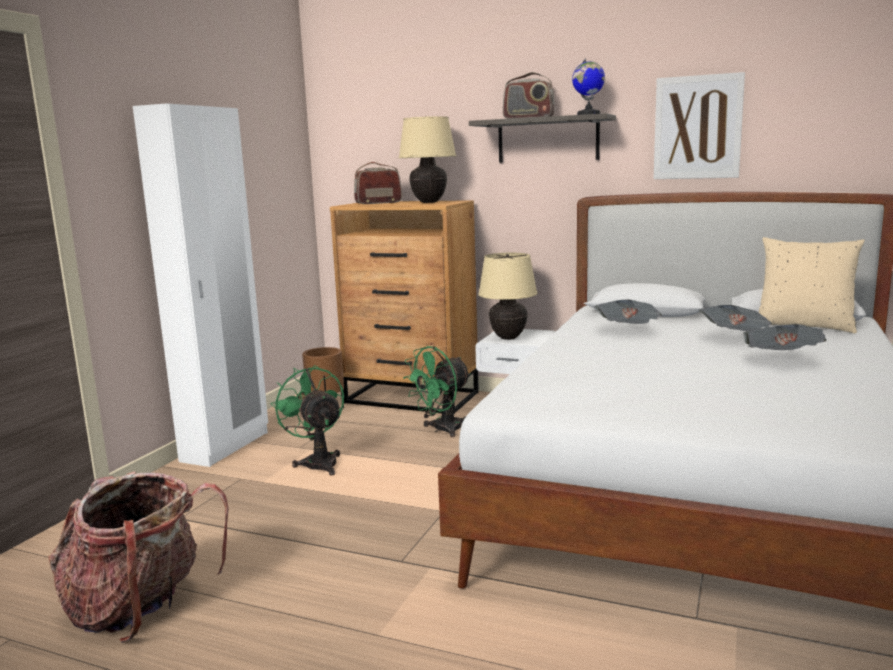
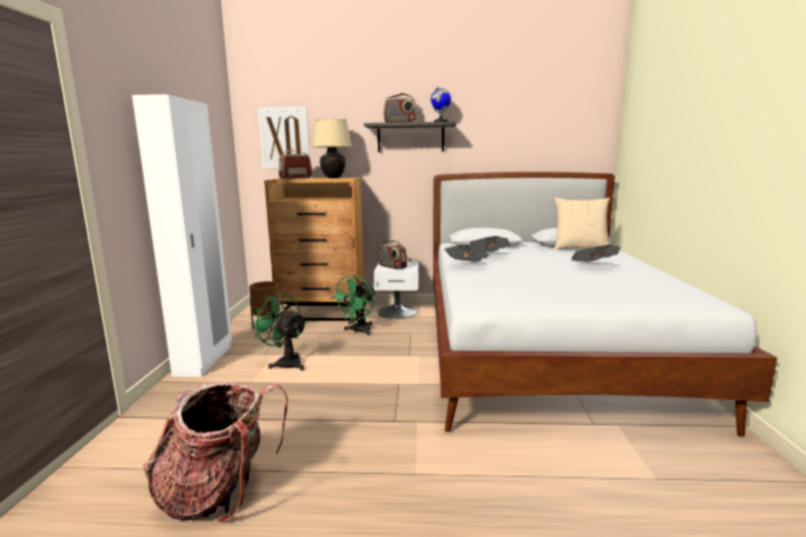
camera: 20 degrees left, 0 degrees up
(508, 338) = (392, 267): beige table lamp -> radio
(697, 127) = (503, 133): picture -> picture (284, 138)
(736, 338) = (553, 256): newspaper -> newspaper (467, 266)

